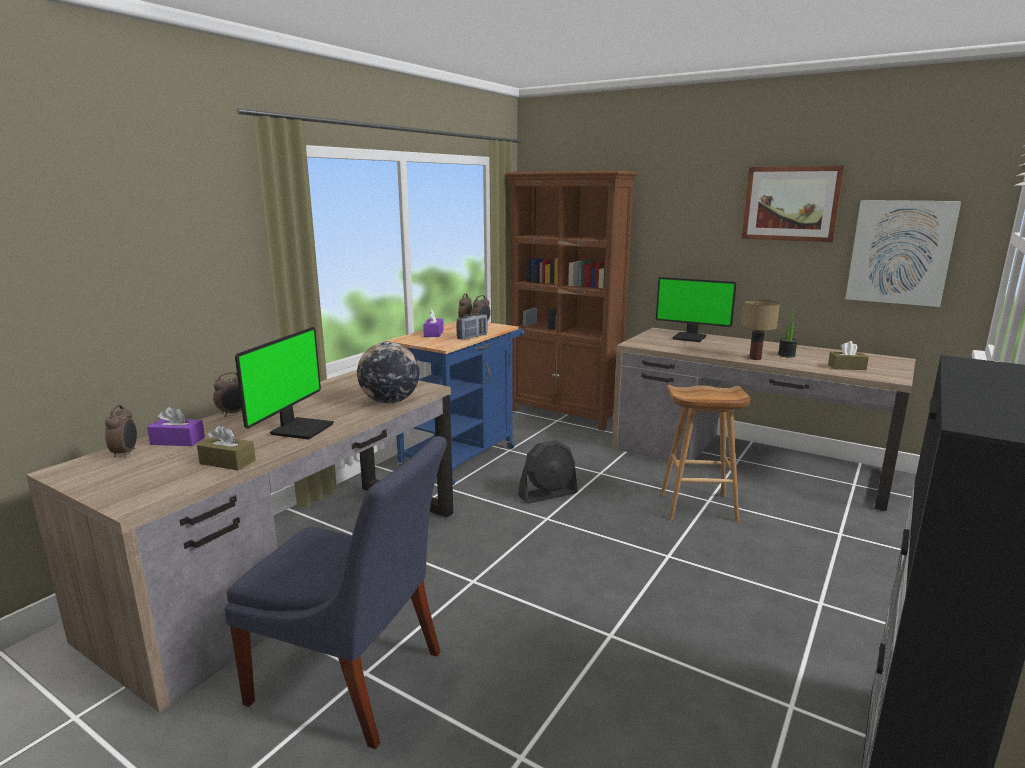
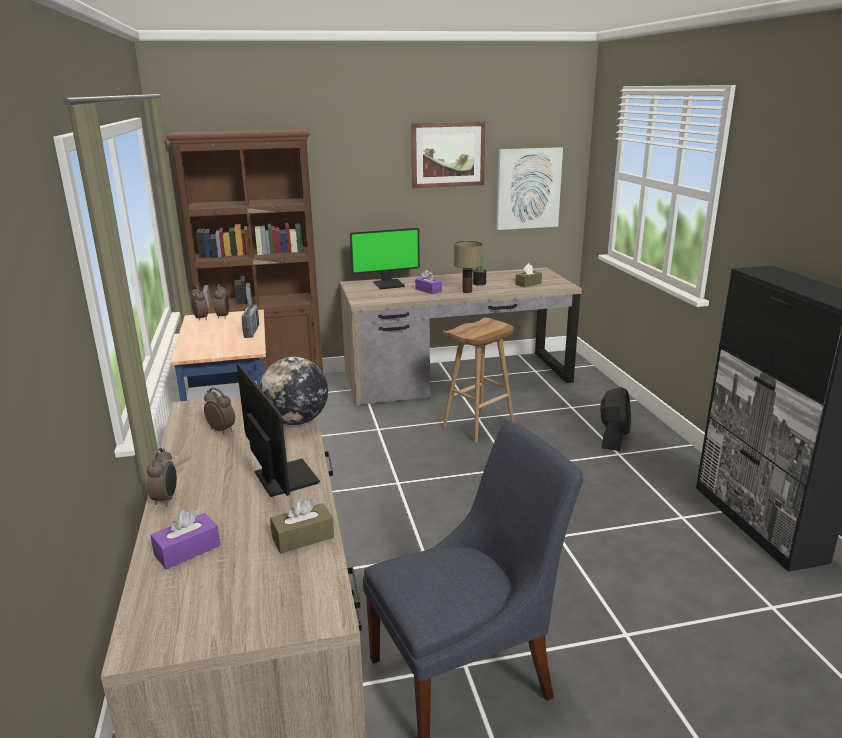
camera: 45 degrees left, 5 degrees up
(126, 453) = (164, 590): alarm clock -> alarm clock (222, 430)
(433, 333) = (202, 339): purple tissue box -> purple tissue box (428, 290)
(548, 494) = (368, 463): black fan -> black fan (613, 438)

